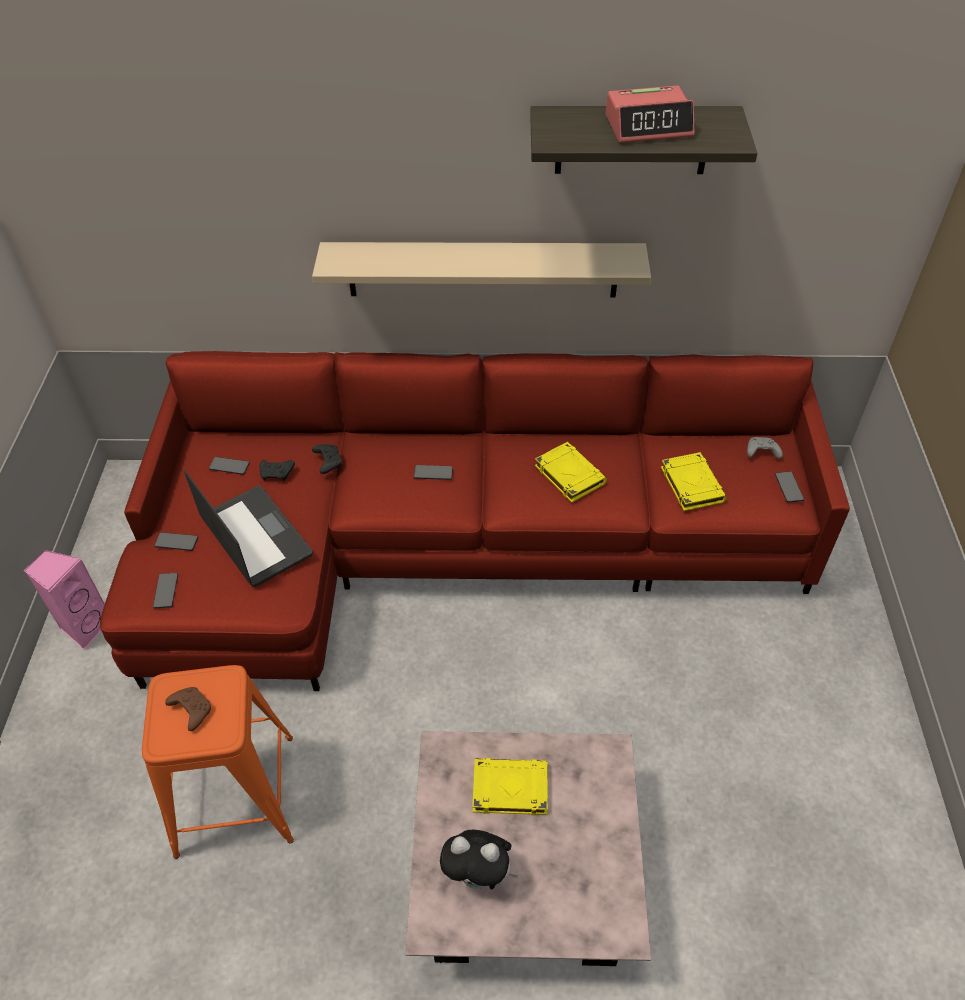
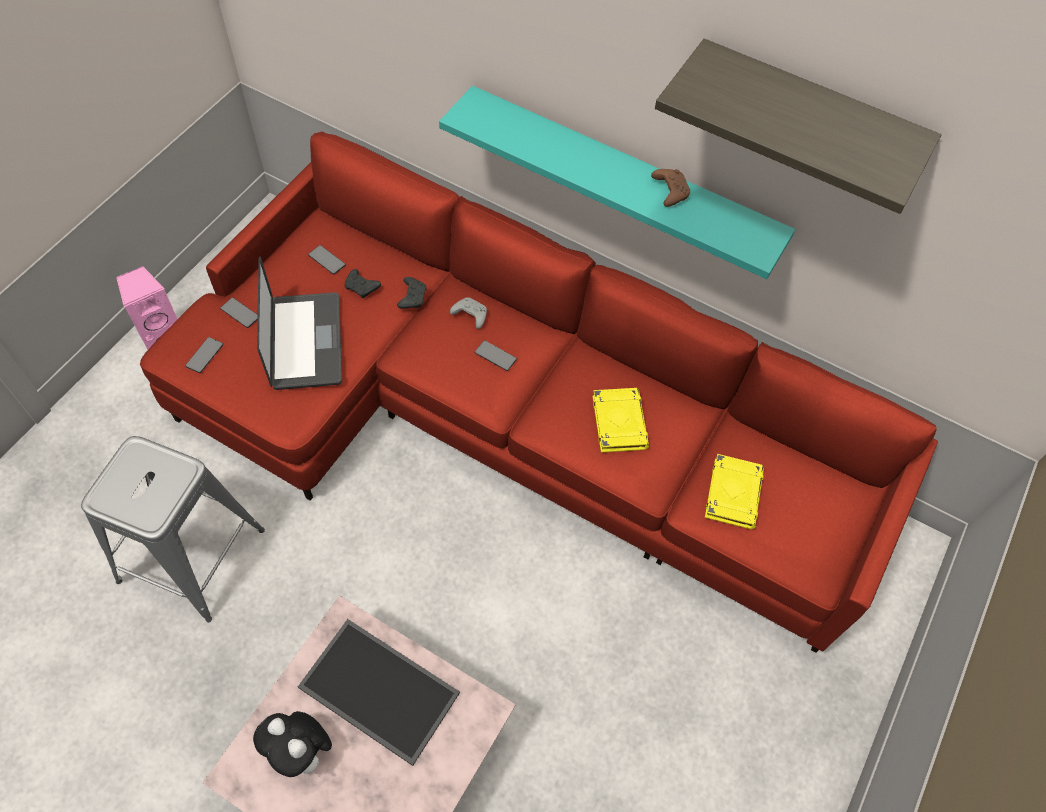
camera: 25 degrees right, 10 degrees up
(191, 710) = (140, 482): brown game controller -> brown game controller (669, 191)
(235, 794) = (191, 555): orange stool -> grey stool
(482, 269) = (622, 179): beige shelf -> turquoise shelf
(509, 789) = (376, 691): yellow book -> tray
(649, 126) = (809, 118): alarm clock -> none
(761, 452) = (831, 495): grey game controller -> grey game controller (469, 315)
(788, 487) = (831, 548): phone -> none

